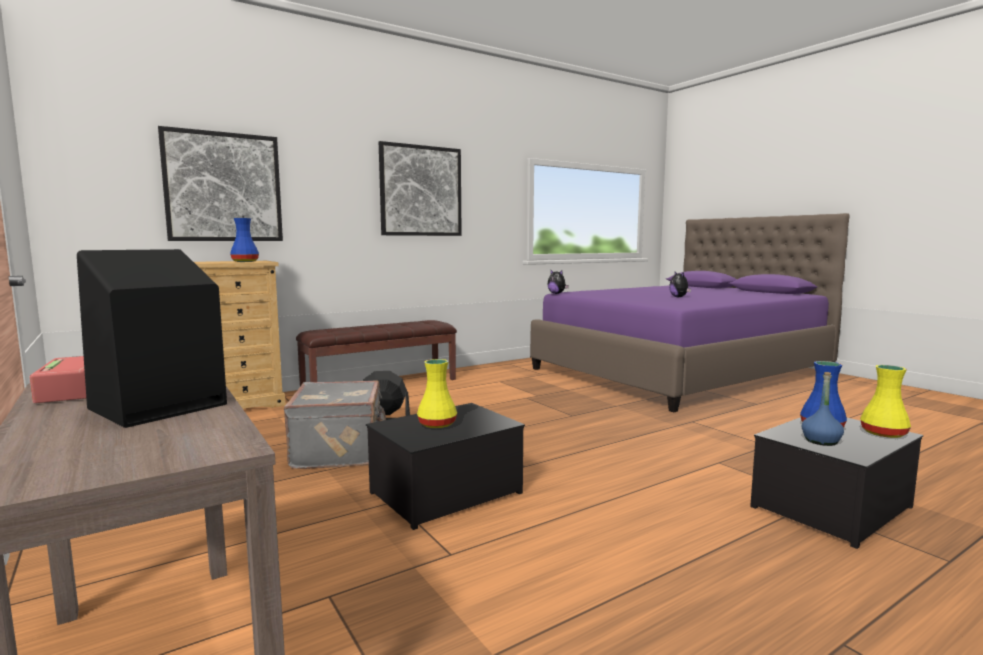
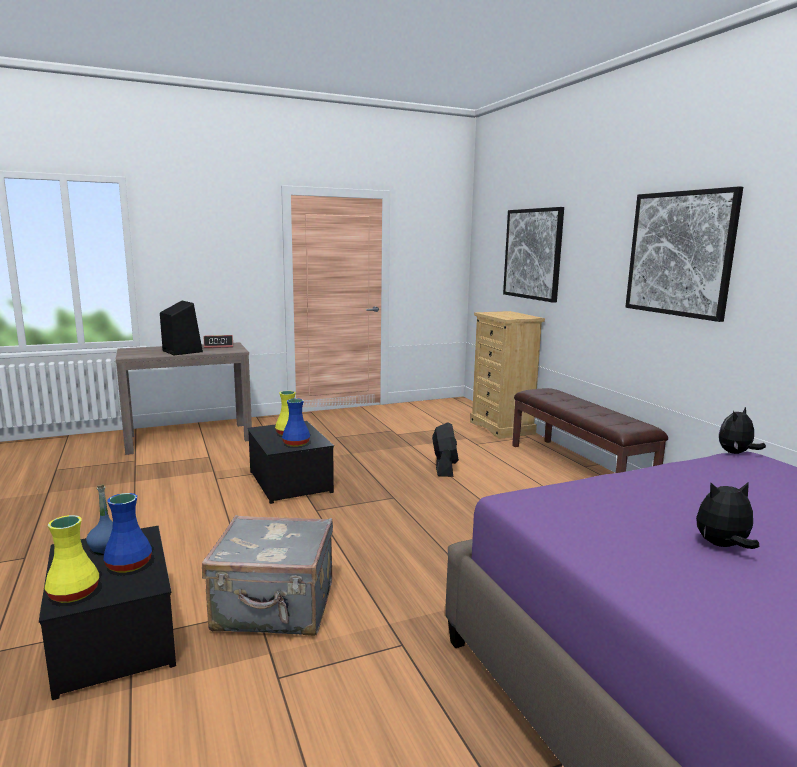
camera: 100 degrees right, 5 degrees up
(245, 261) = (505, 316): blue vase -> blue vase (295, 444)
(340, 451) = (383, 456): grey suitcase -> grey suitcase (275, 608)

